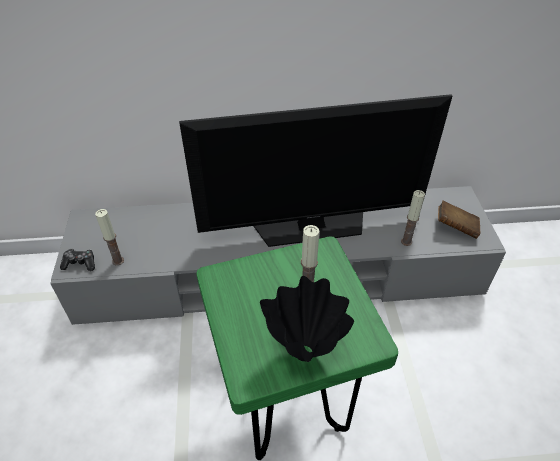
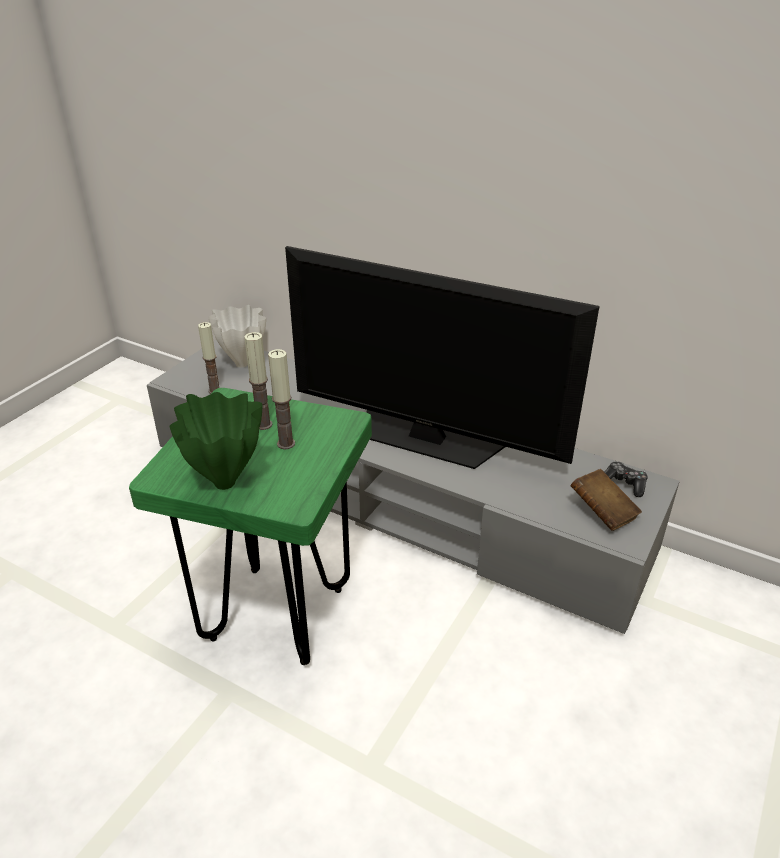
camera: 35 degrees right, 10 degrees down
(80, 263) = (183, 380): game controller -> game controller (624, 483)
(117, 226) = (243, 364): none -> white vase
(305, 353) = (226, 484): black vase -> green vase
(406, 241) = (520, 498): candle -> candle (263, 424)

